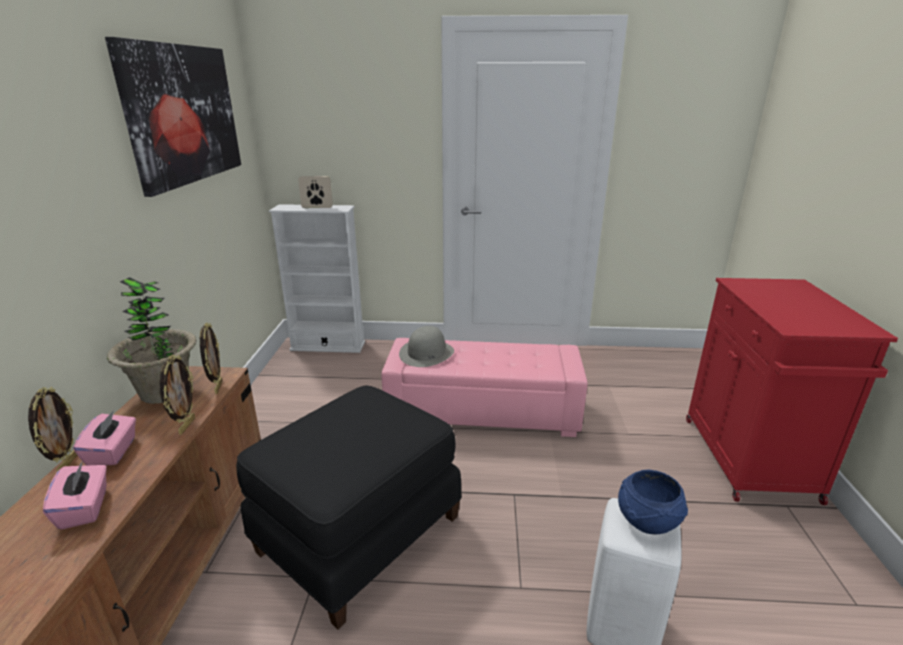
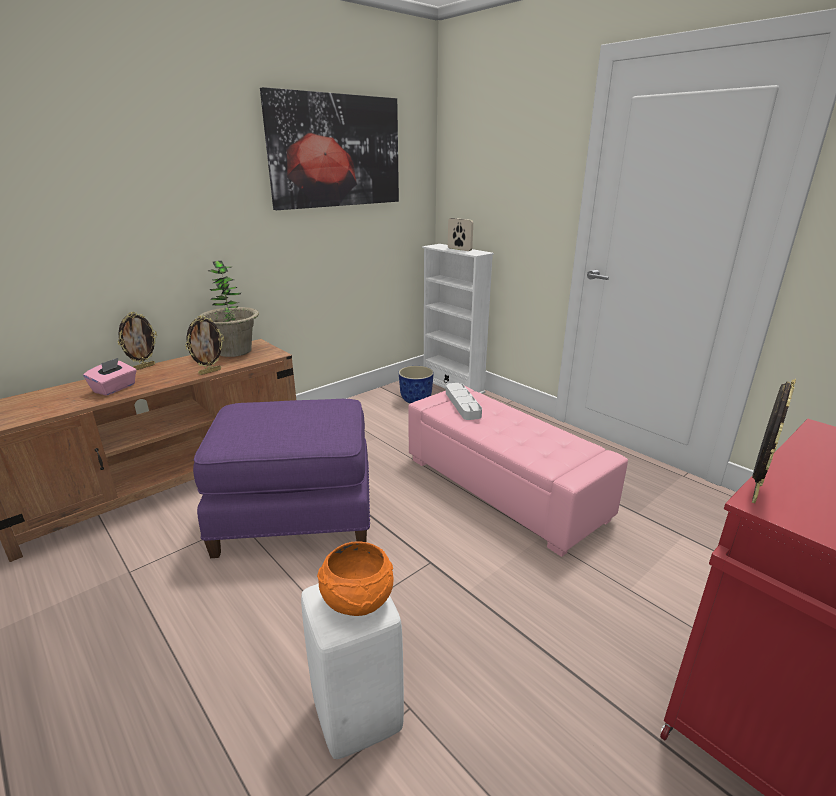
camera: 45 degrees right, 0 degrees up
(113, 452) = (165, 370): pink tissue box -> none
(217, 387) = (258, 359): picture frame -> picture frame (753, 491)
(314, 373) = (416, 400): none -> planter
(358, 532) = (296, 514): black ottoman -> purple ottoman
(426, 353) = (462, 404): grey hat -> grey tray
(647, 521) = (356, 600): blue bowl -> orange bowl

